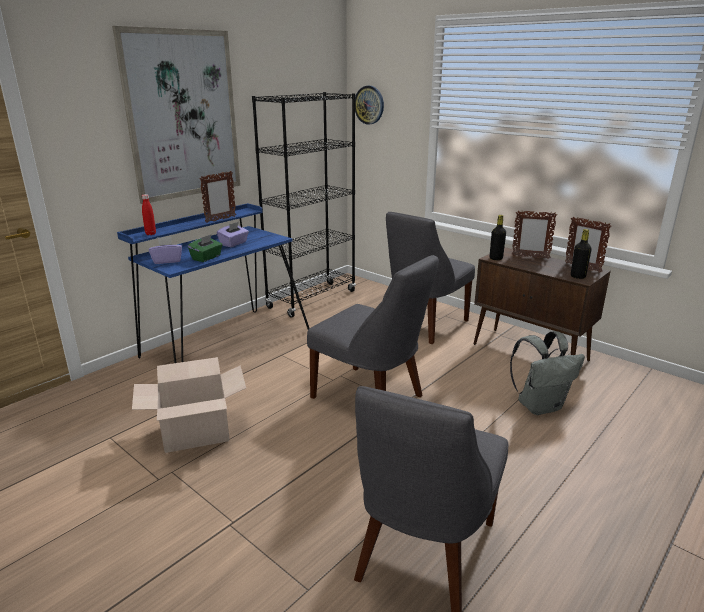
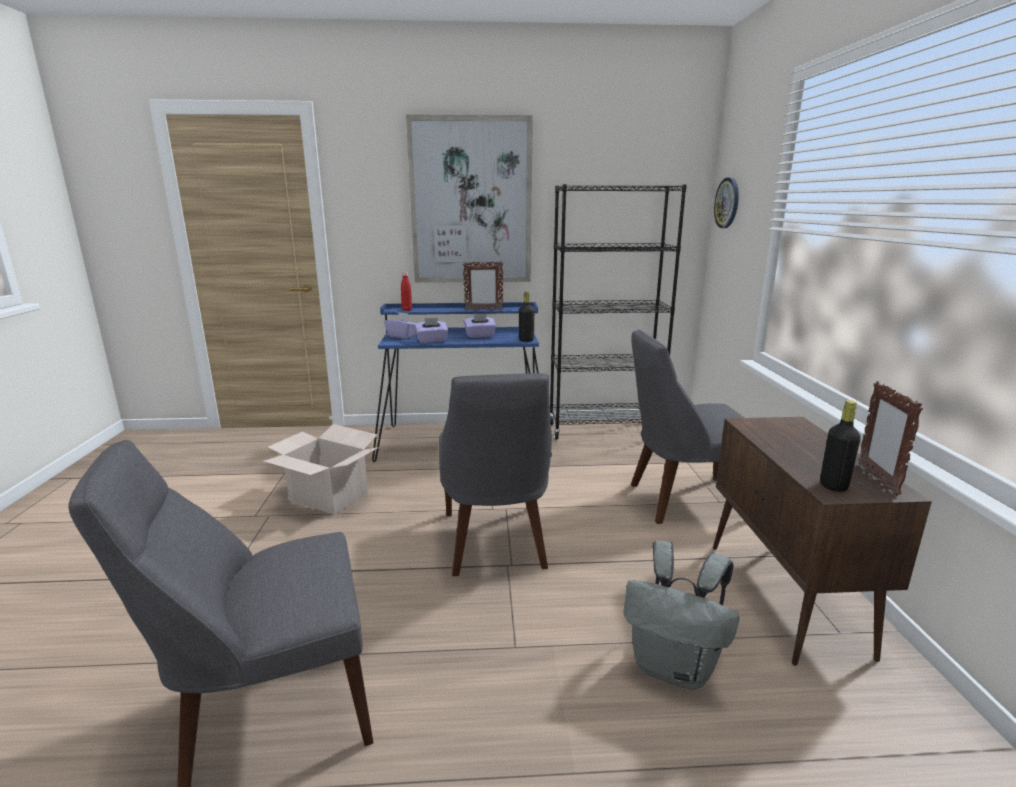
camera: 45 degrees right, 5 degrees down
(207, 258) = (432, 341): green tissue box -> purple tissue box
(496, 258) = (750, 425): black bottle -> black bottle (526, 340)
(530, 257) = (813, 439): picture frame -> none

